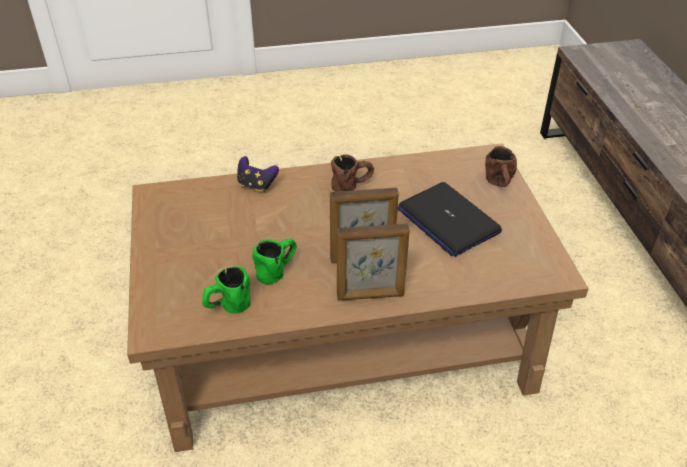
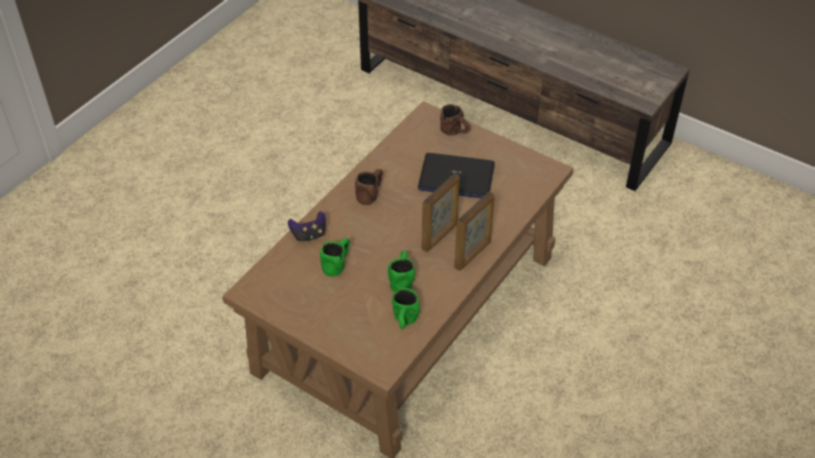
camera: 45 degrees left, 5 degrees up
(246, 220) = (337, 263): none -> green mug

